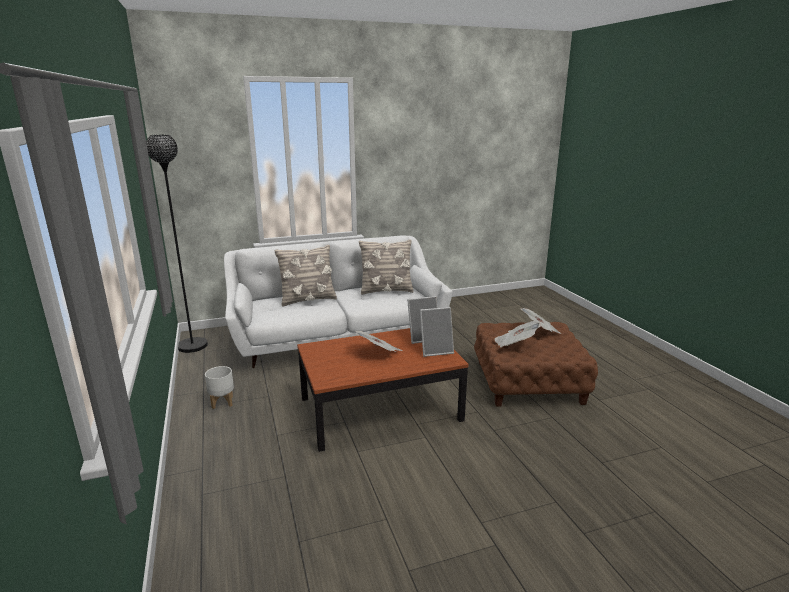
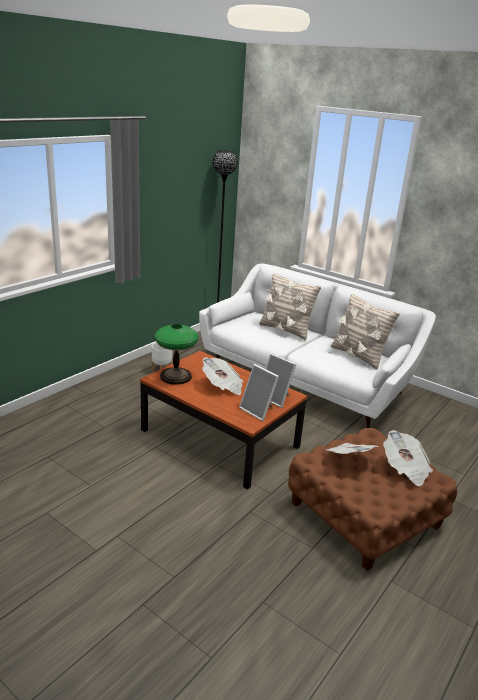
camera: 55 degrees right, 5 degrees up
(334, 370) = (175, 376): none -> table lamp

